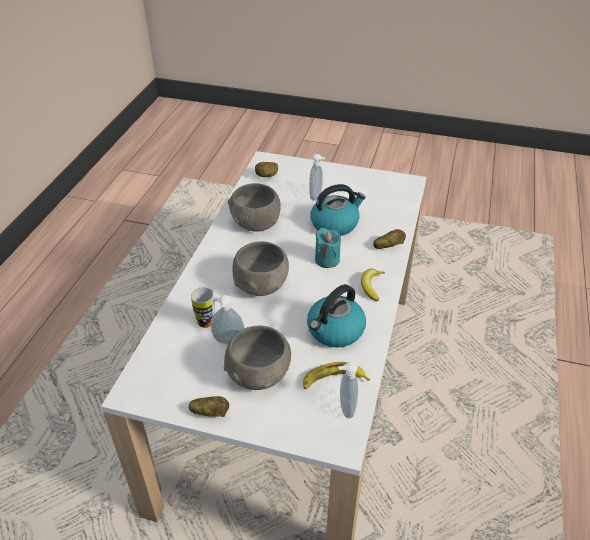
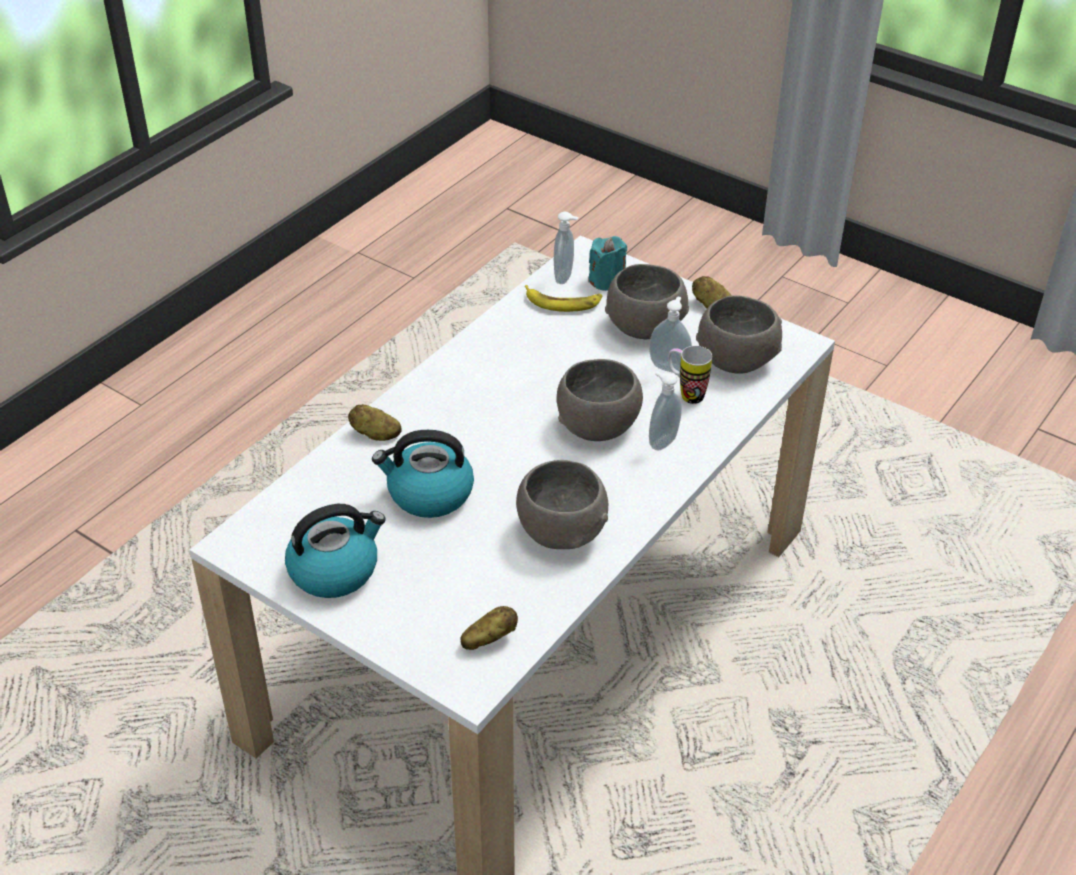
camera: 160 degrees left, 0 degrees up
(180, 363) = (736, 358): none -> grey bowl
(316, 196) = (423, 559): soap dispenser -> soap dispenser (661, 441)
(327, 260) = (481, 437): turquoise candle -> turquoise candle (607, 281)
(335, 331) = (530, 346): kettle -> kettle (335, 570)
(371, 286) = (445, 385): banana -> none

